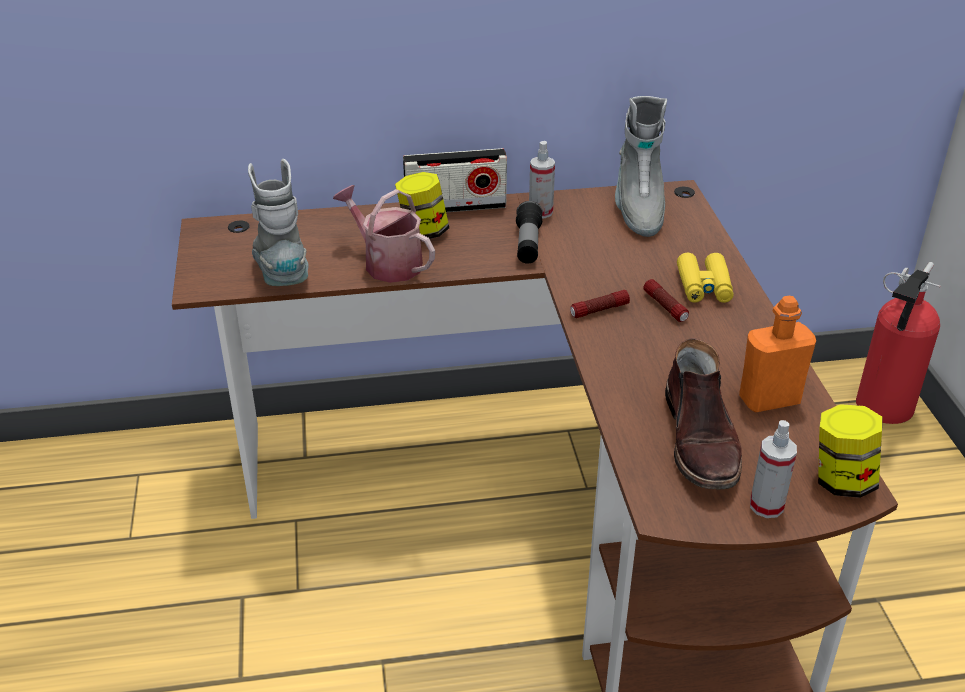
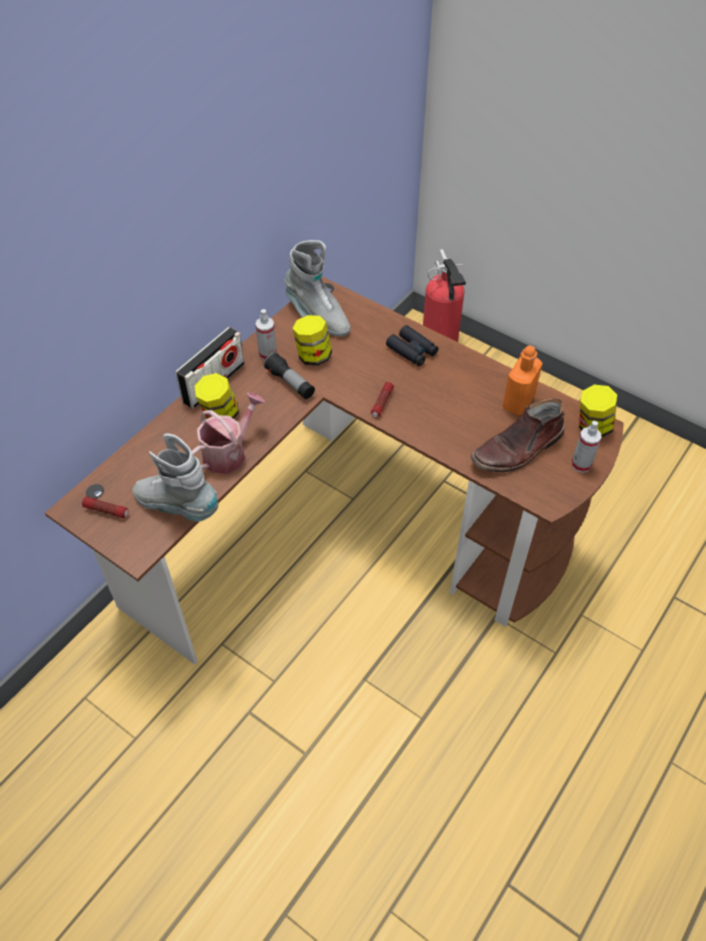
camera: 45 degrees left, 15 degrees up
(387, 263) = (228, 452): watering can -> watering can turned 135 degrees clockwise
(584, 236) = (313, 356): none -> jar
(665, 307) = (410, 377): flashlight -> flashlight (106, 510)
(701, 441) = (518, 449): brown boot -> brown boot turned 105 degrees clockwise
(704, 286) = (412, 350): yellow binoculars -> black binoculars

